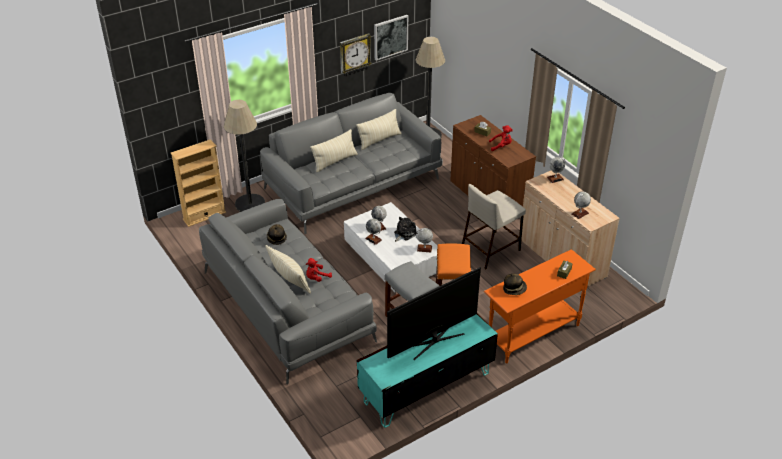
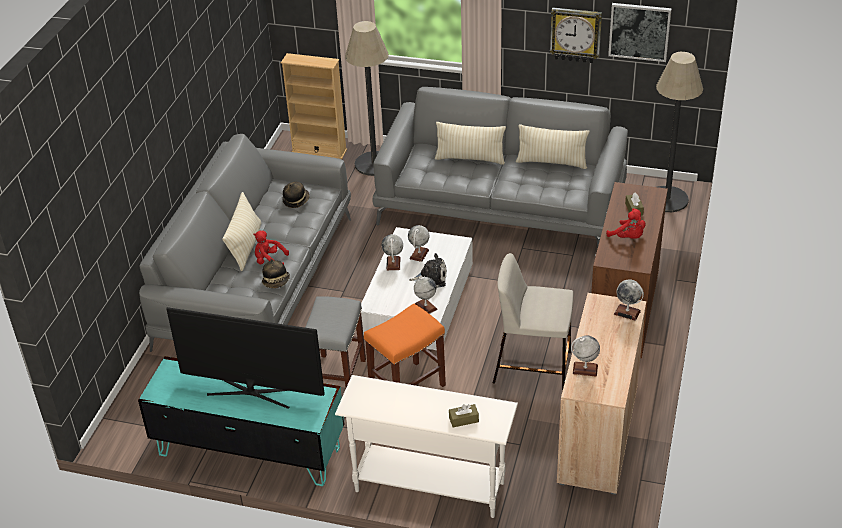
camera: 50 degrees right, 0 degrees up
(514, 289) = (382, 396): hat -> hat (276, 282)
(533, 334) = (429, 486): orange console table -> white console table

